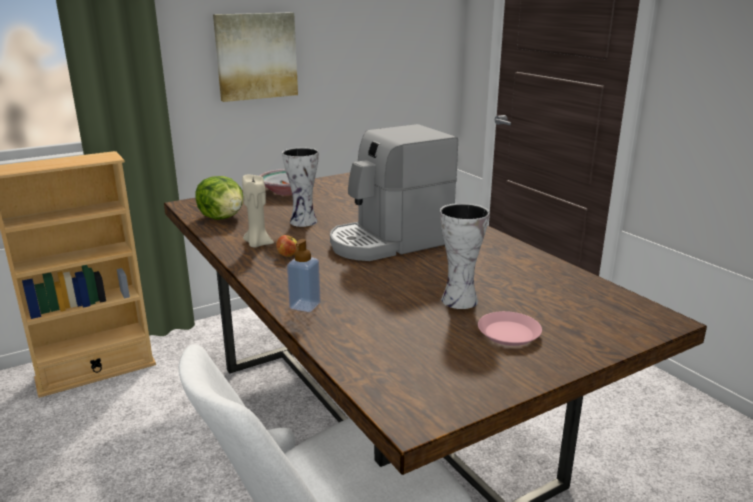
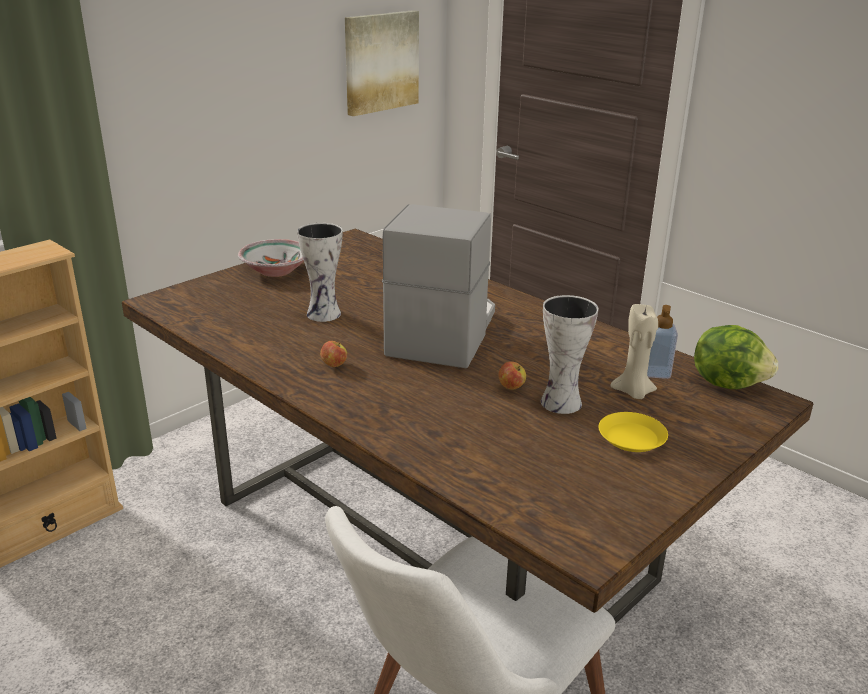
camera: 15 degrees left, 5 degrees up
(223, 217) = (217, 317): lettuce -> lettuce (728, 383)
(256, 56) = (208, 92): picture -> picture (380, 62)
(257, 244) = (287, 353): beige candle -> beige candle (633, 392)
(305, 306) = (395, 431): soap dispenser -> soap dispenser (656, 372)
(389, 242) = (442, 333): coffee machine -> coffee machine turned 150 degrees clockwise
(422, 284) = (511, 387): none -> apple
(508, 333) = (631, 437): pink plate -> yellow plate

